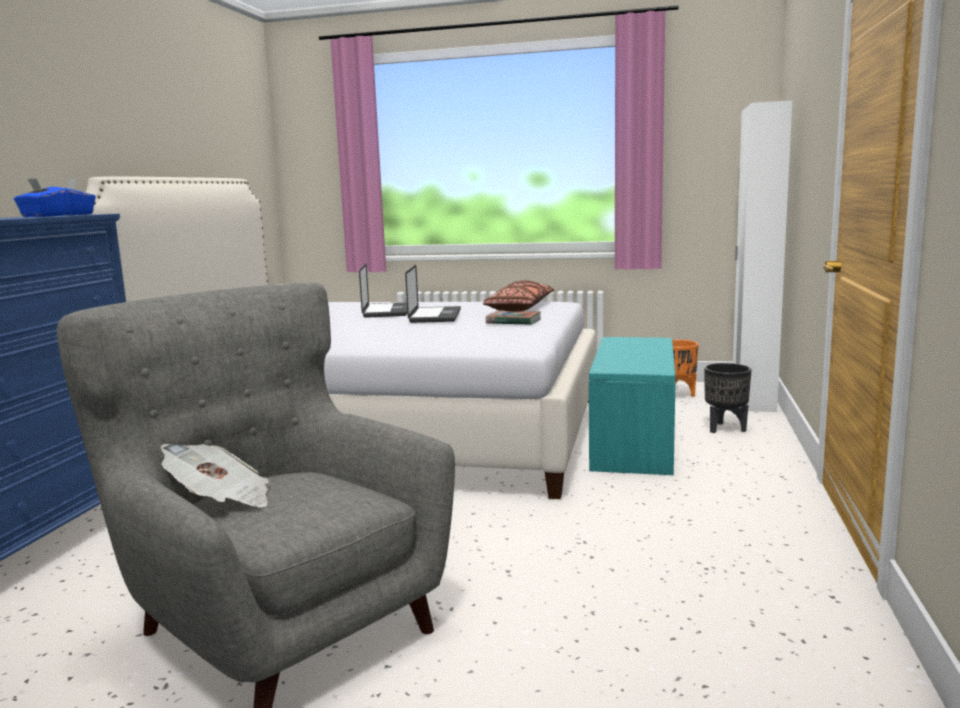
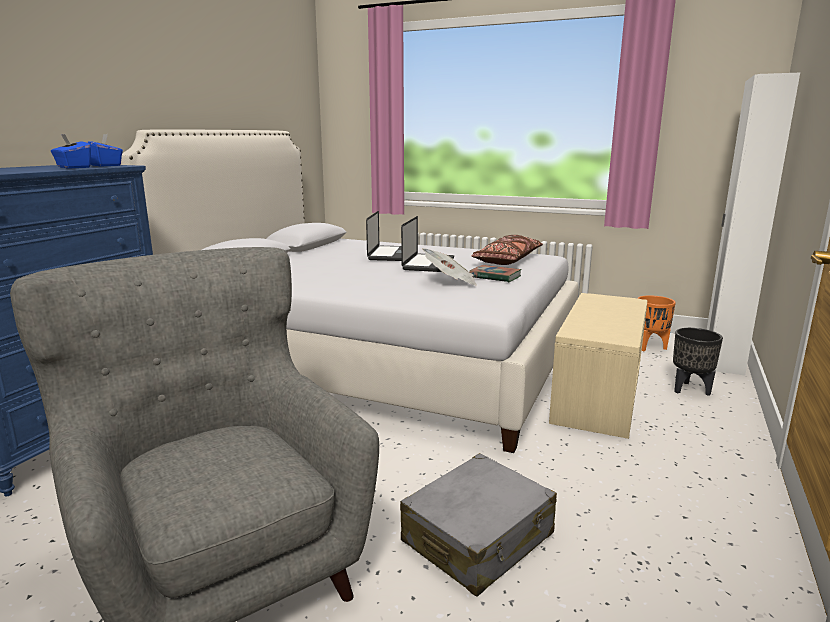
camera: 10 degrees right, 5 degrees up
(221, 500) = (163, 457): newspaper -> newspaper (450, 282)
(545, 570) = (478, 538): none -> grey suitcase
(632, 443) = (596, 396): turquoise bench -> beige bench

